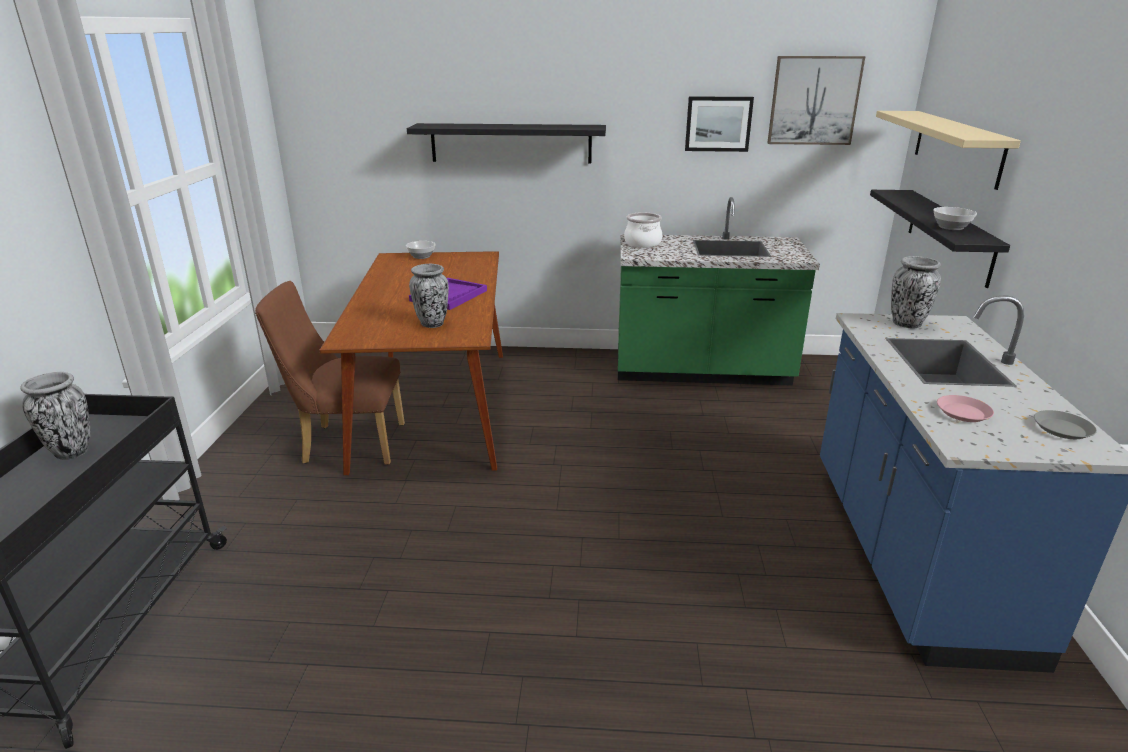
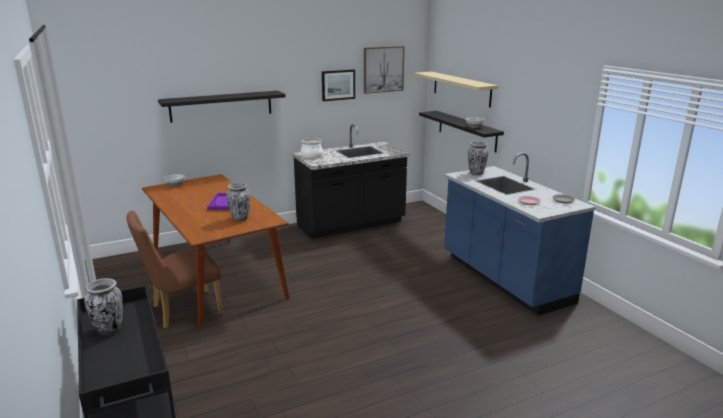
camera: 30 degrees left, 5 degrees down
(701, 372) = (351, 224): green counter -> black counter

